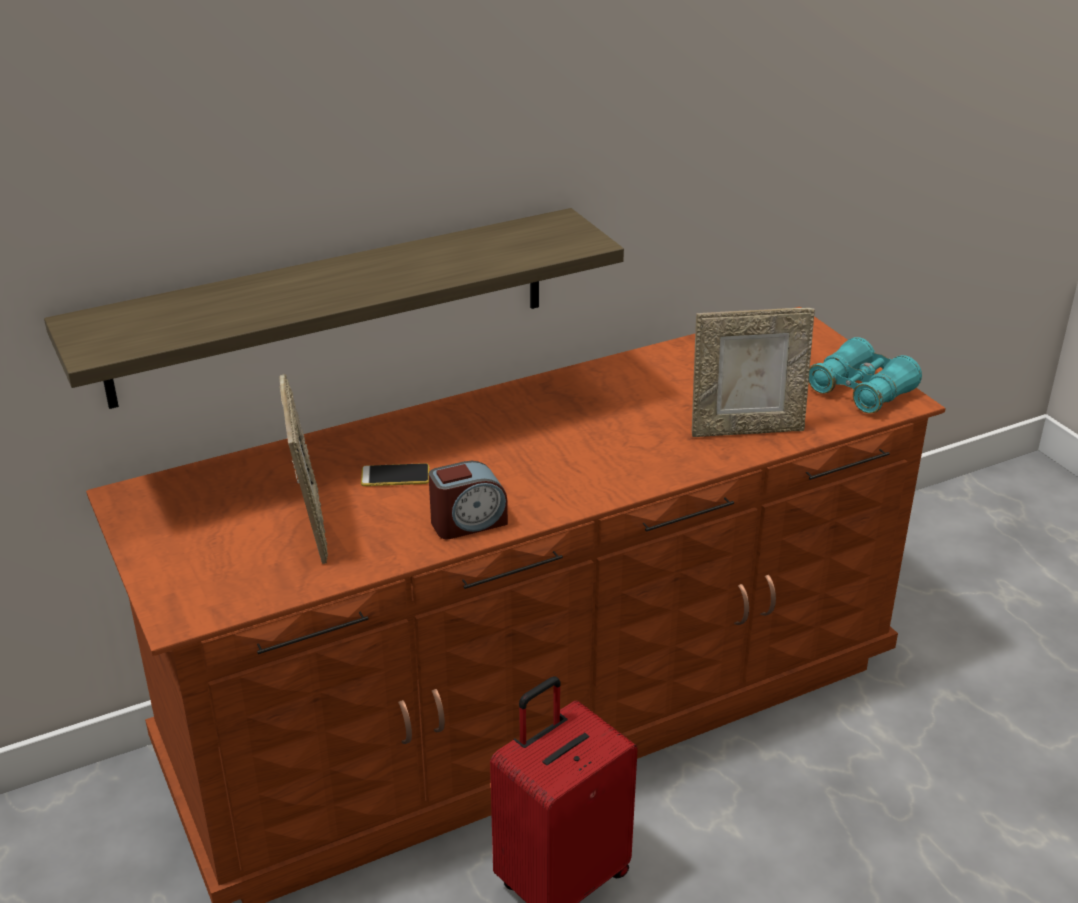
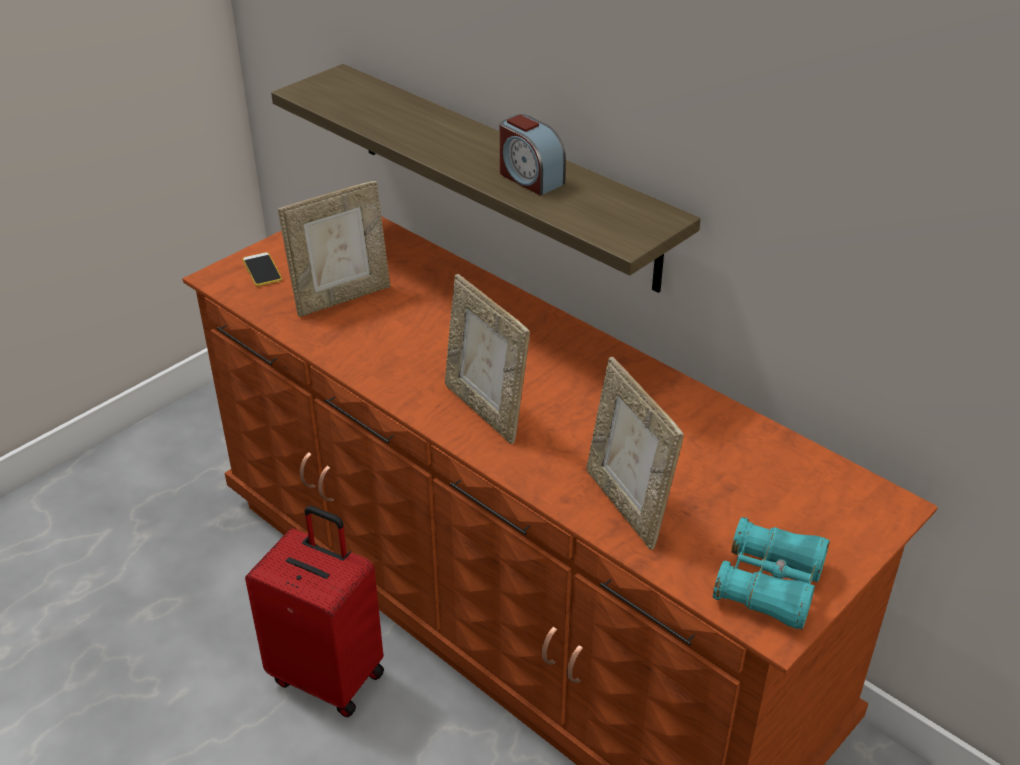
camera: 70 degrees right, 5 degrees up
(395, 476) = (429, 317): phone -> phone (262, 270)
(468, 522) = (381, 369): alarm clock -> alarm clock (530, 178)
(576, 472) = (485, 410): none -> picture frame

